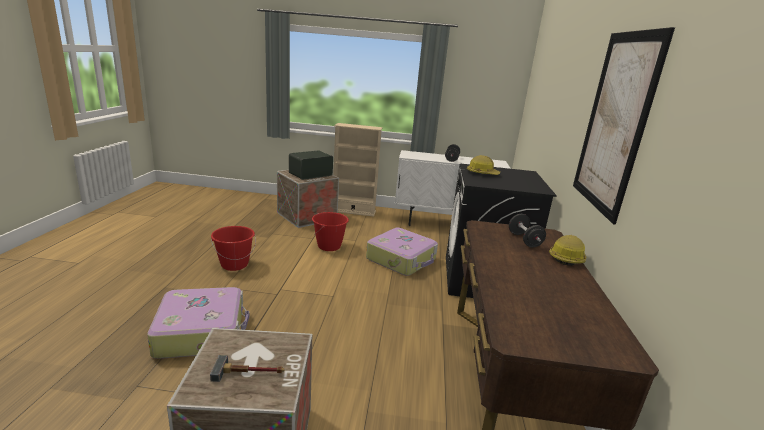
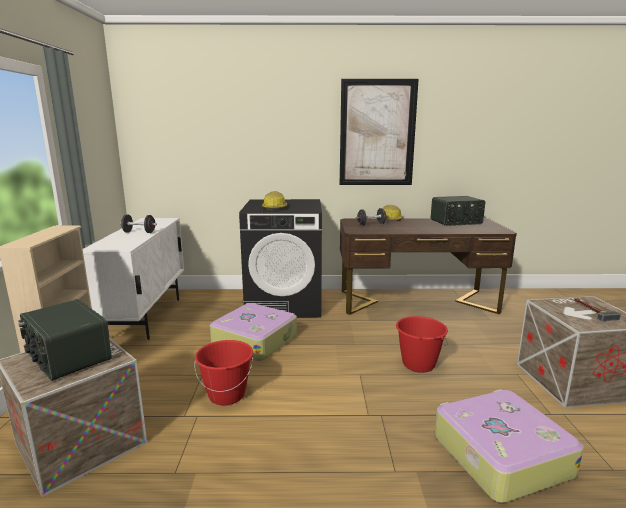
camera: 95 degrees left, 5 degrees down
(234, 264) = (321, 484): red bucket -> red bucket (418, 364)
(582, 314) = (456, 222): none -> radio

